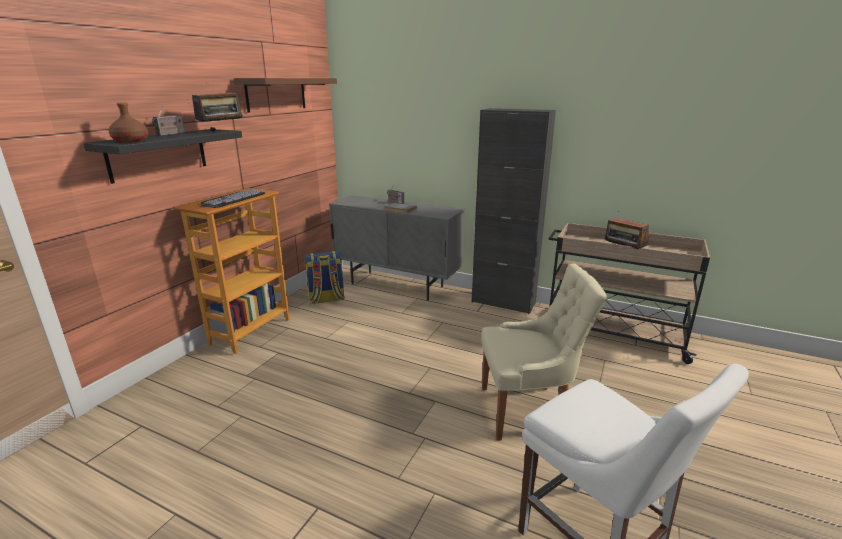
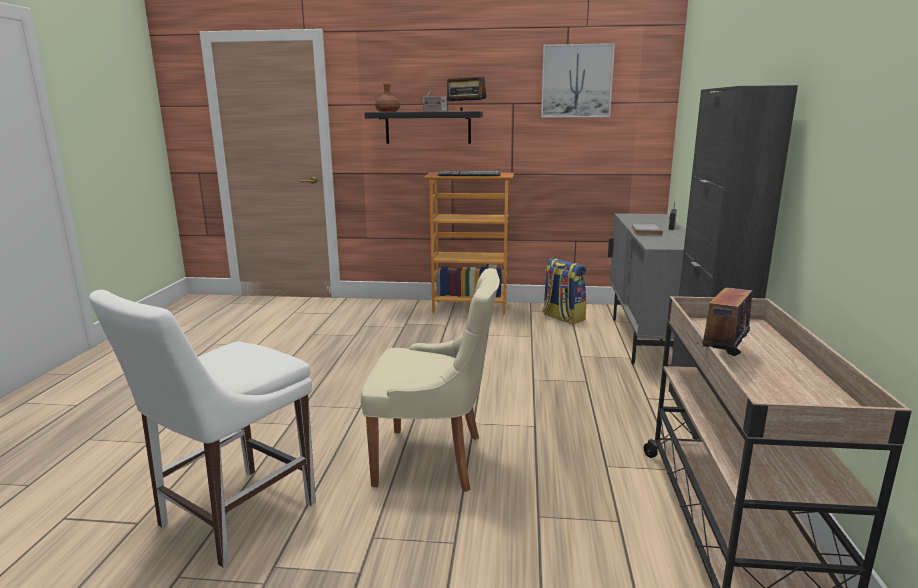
camera: 70 degrees right, 5 degrees down
(276, 94) = (576, 81): brown shelf -> picture
(527, 411) = (434, 459): beige chair -> beige chair turned 60 degrees counterclockwise

